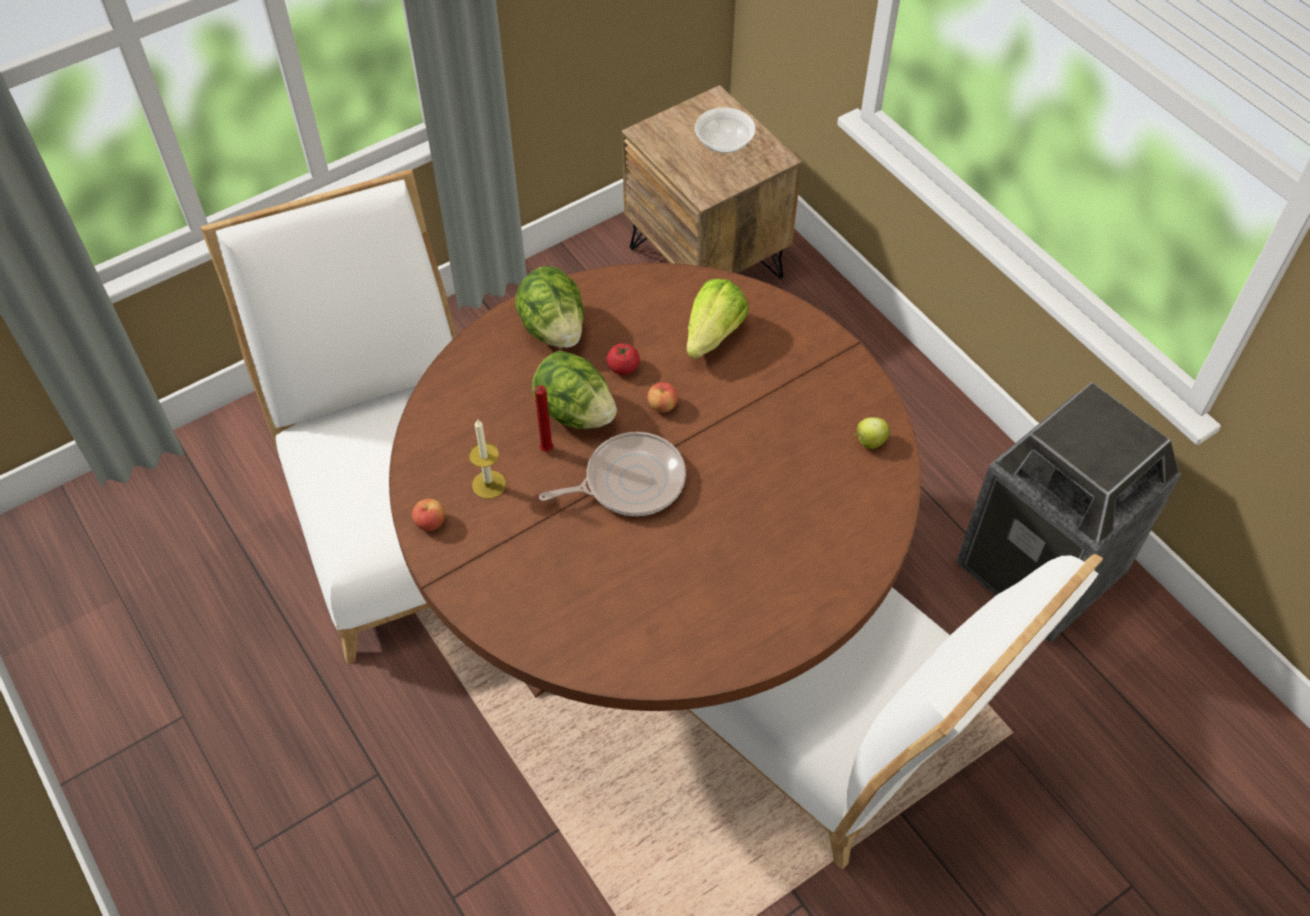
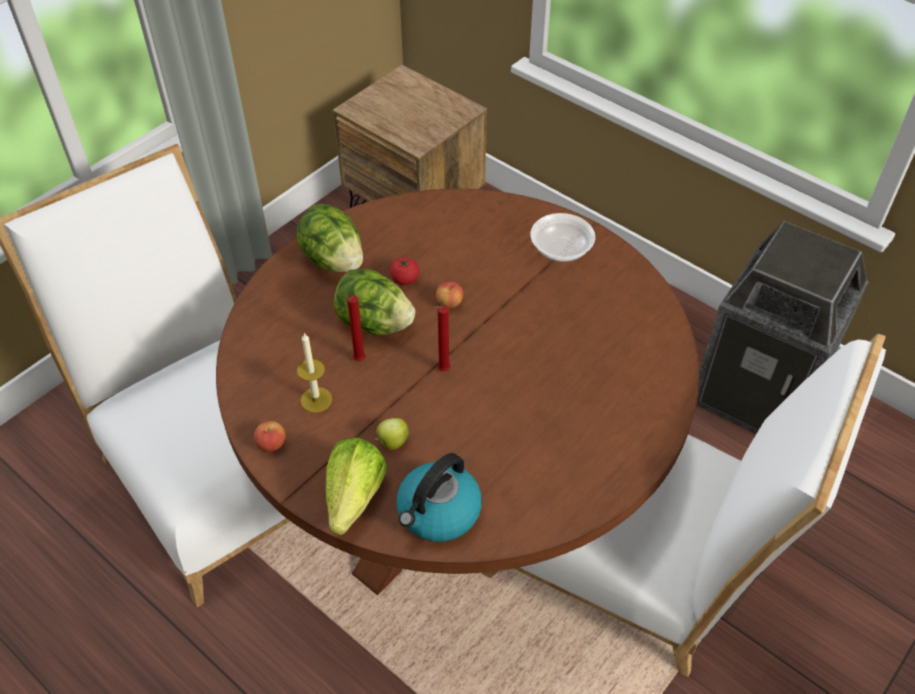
camera: 15 degrees left, 5 degrees down
(575, 635) = (438, 513): none -> kettle
(629, 481) = (442, 370): frying pan -> red candle
(713, 335) = (473, 239): lettuce -> lettuce (354, 497)
(724, 142) = (420, 104): bowl -> bowl (561, 249)
(869, 442) = (634, 297): apple -> apple (392, 442)

